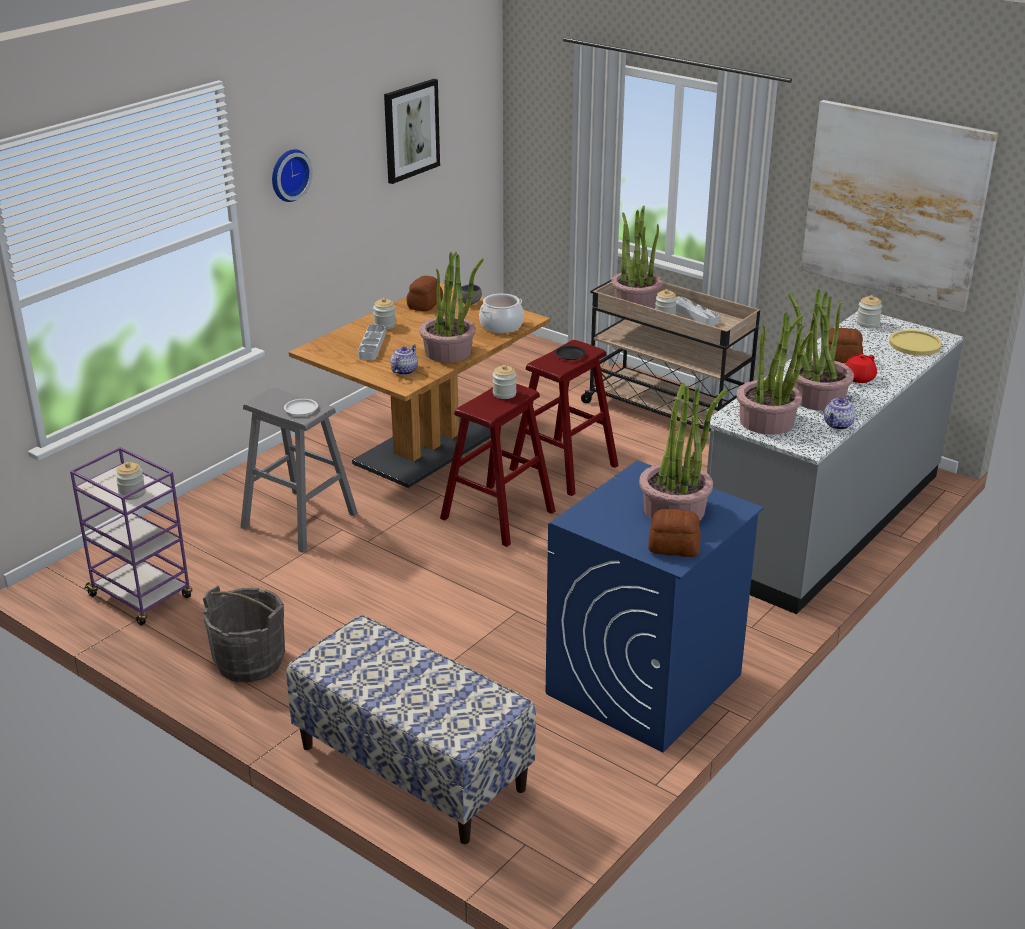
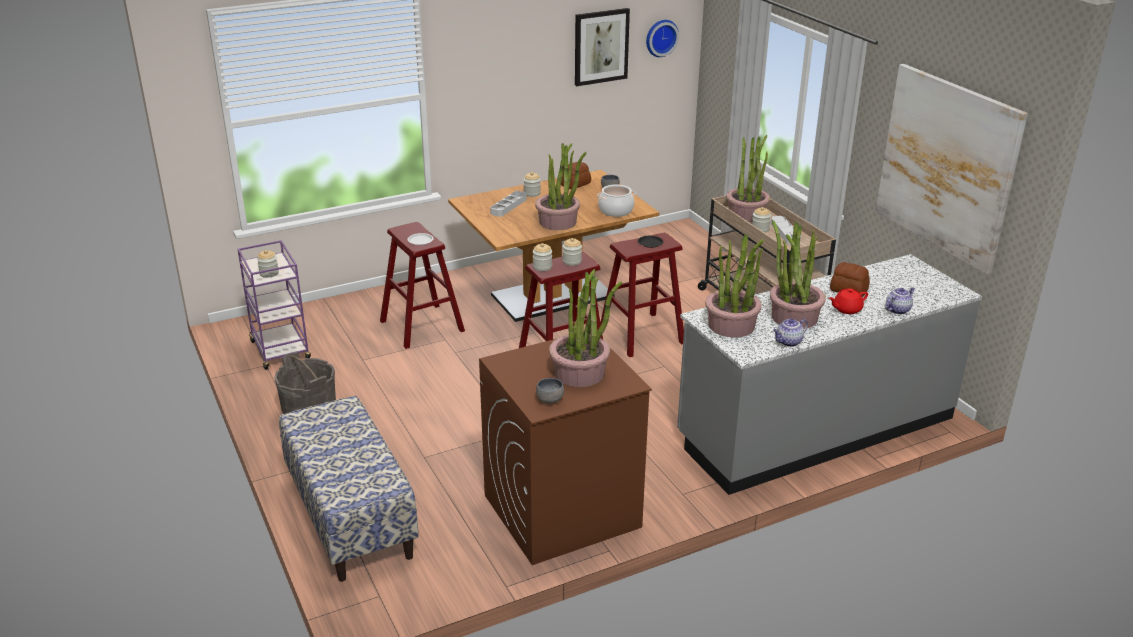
camera: 25 degrees right, 0 degrees up
(288, 174) = (476, 65): wall clock -> wall clock (660, 37)
(299, 520) = (422, 326): grey stool -> red stool
(404, 370) = (513, 229): teapot -> teapot (898, 310)
(643, 685) = (561, 511): blue washing machine -> brown washing machine
(673, 547) = (549, 399): bread -> grey bowl
(867, 324) = (903, 267): jar -> jar (542, 267)
(915, 344) = (928, 293): yellow plate -> none

